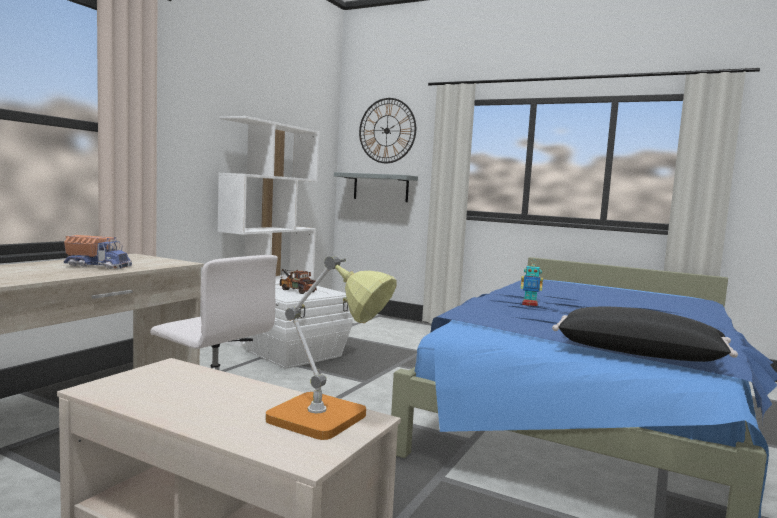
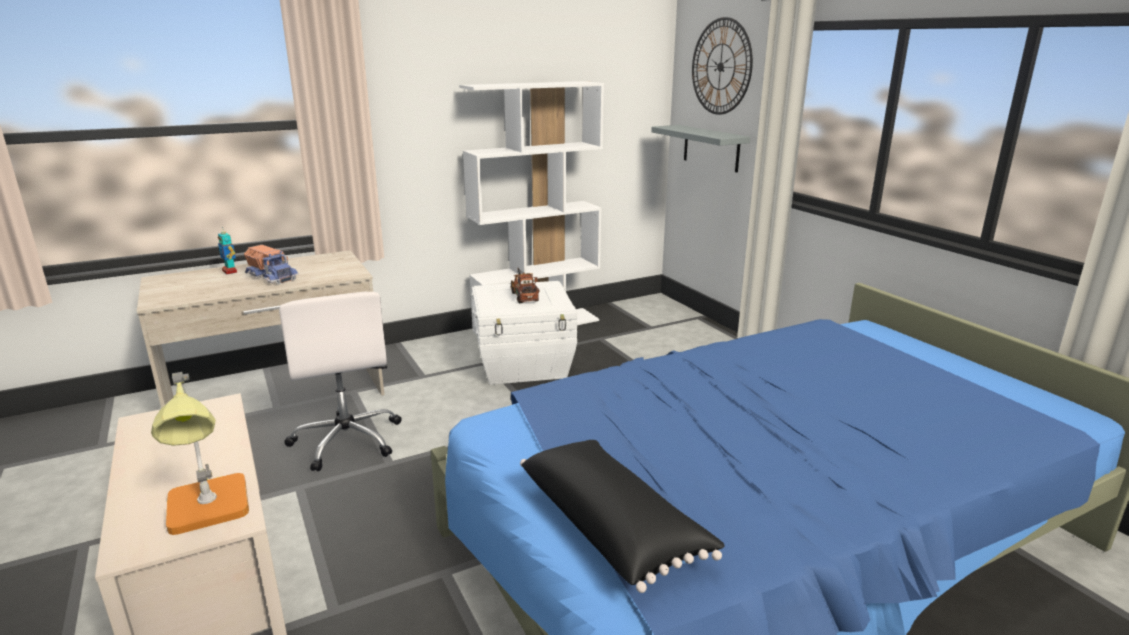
camera: 35 degrees right, 15 degrees up
(529, 304) = (669, 390): toy robot -> toy robot (230, 271)

